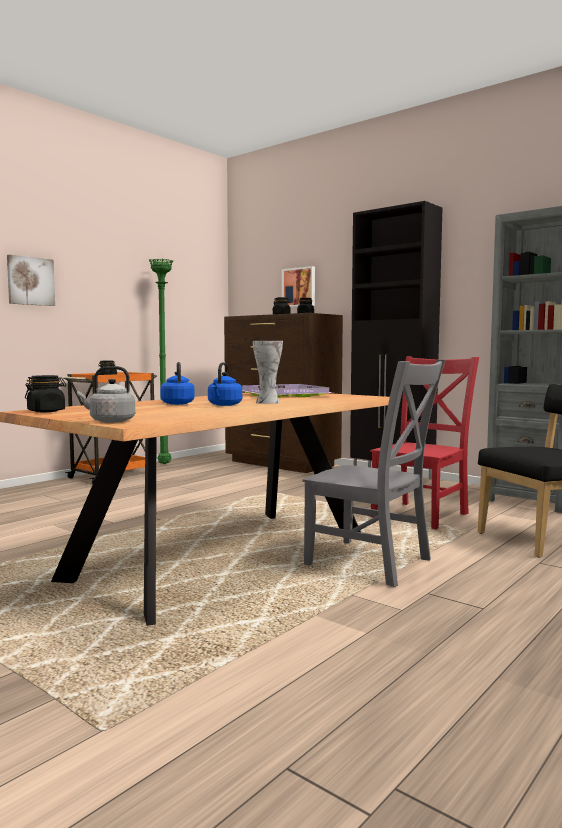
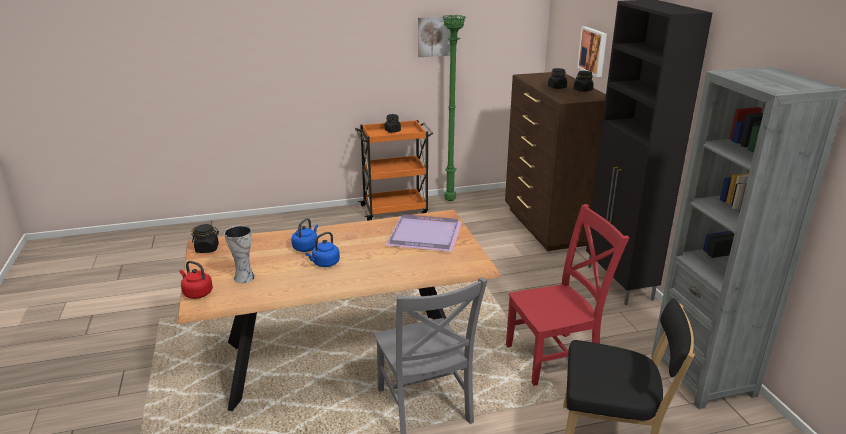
camera: 35 degrees right, 20 degrees up
(30, 281) = (328, 49): picture -> picture (436, 36)
(109, 421) = (197, 293): grey kettle -> red kettle
(266, 402) = (365, 263): vase -> vase (244, 277)

